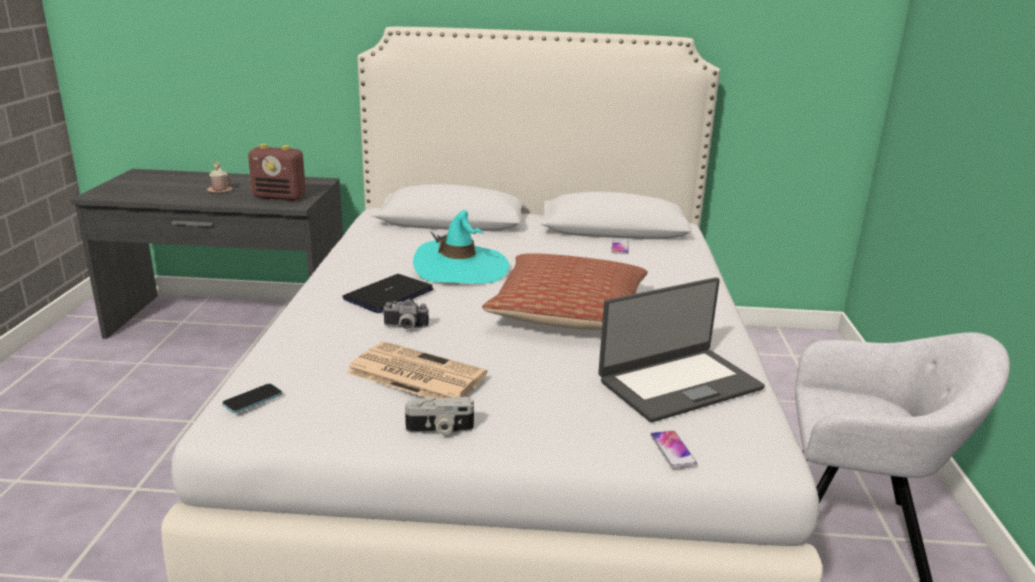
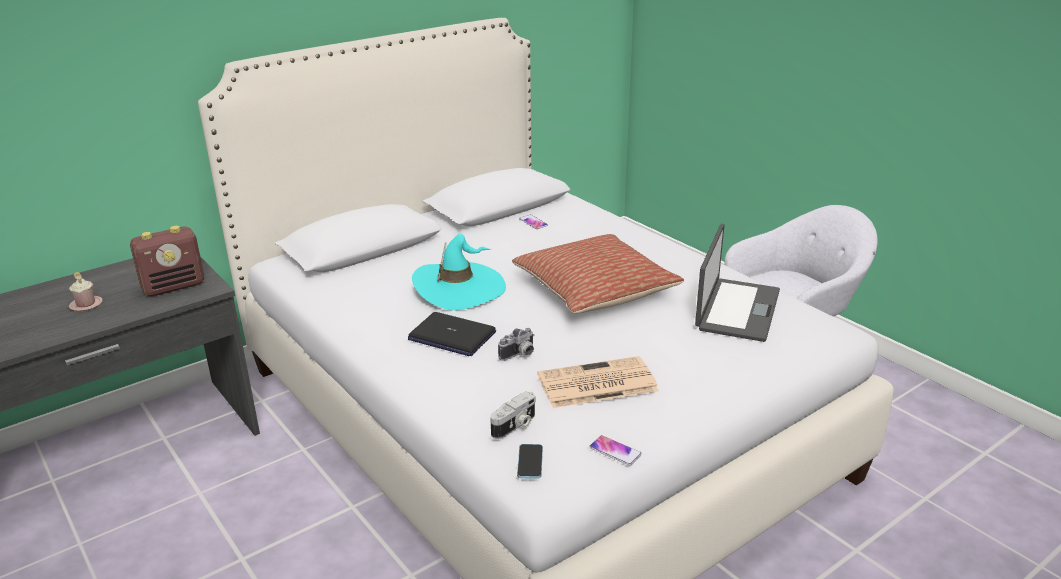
camera: 40 degrees left, 5 degrees up
(388, 295) = (451, 336): laptop -> laptop turned 60 degrees counterclockwise
(439, 430) = (675, 411): camera -> camera (515, 426)
(672, 450) = (799, 352): phone -> phone (615, 451)

